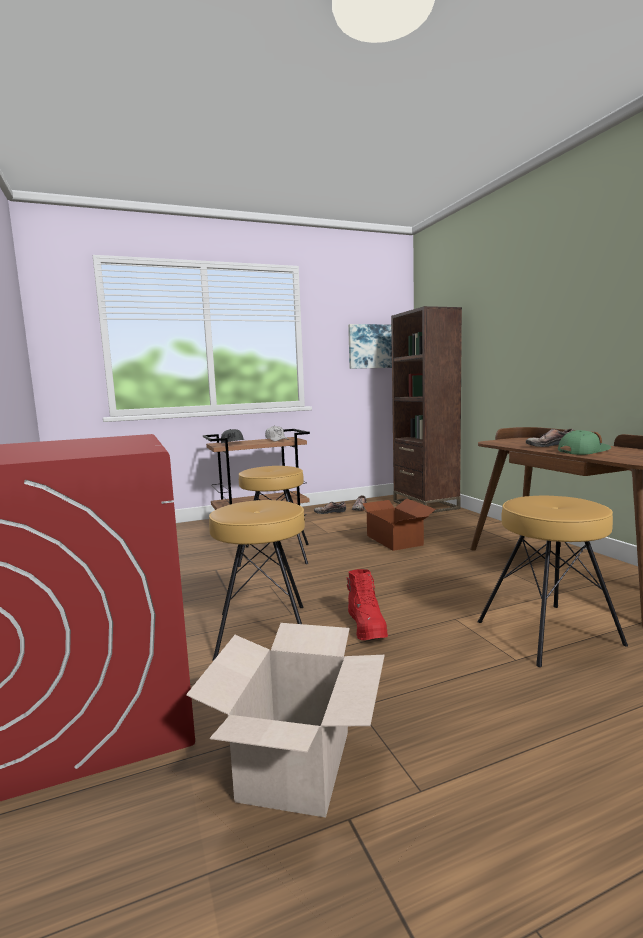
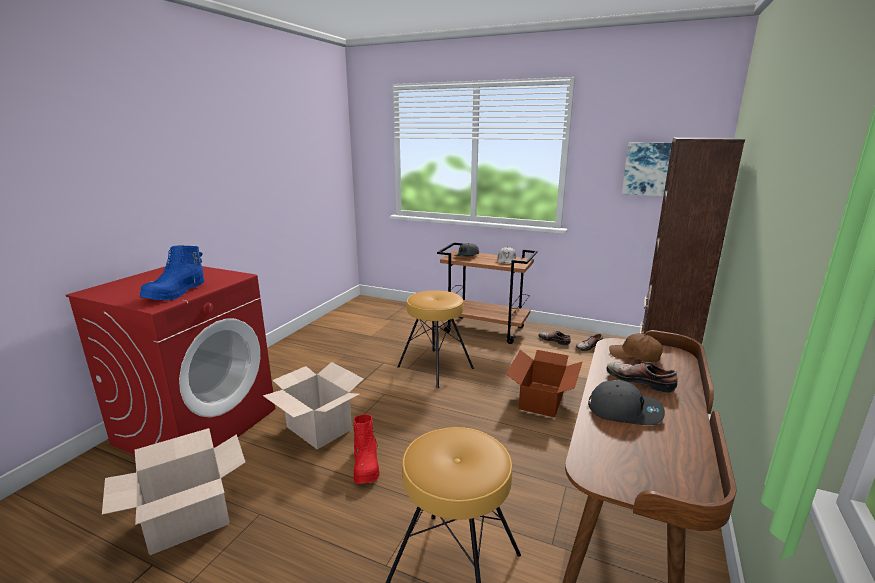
camera: 45 degrees right, 10 degrees up
(117, 446) = (176, 293): none -> blue boot
(263, 631) = (319, 428): brown stool -> cardboard box
(367, 627) = (366, 465): red boot -> red boot turned 45 degrees counterclockwise
(514, 442) = (635, 355): none -> brown cap
(583, 451) = (625, 410): green cap -> grey cap

